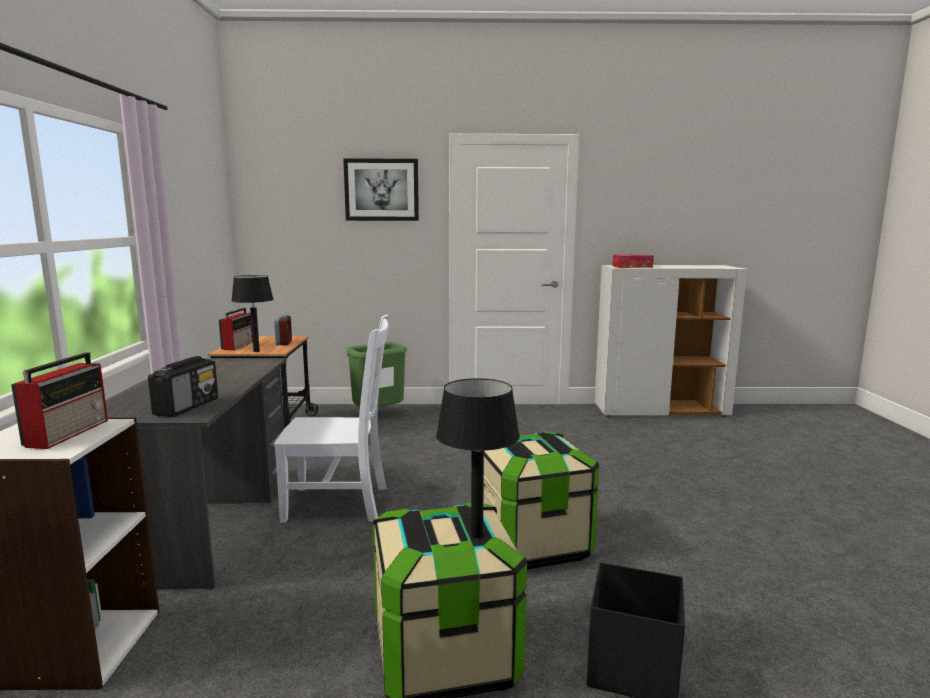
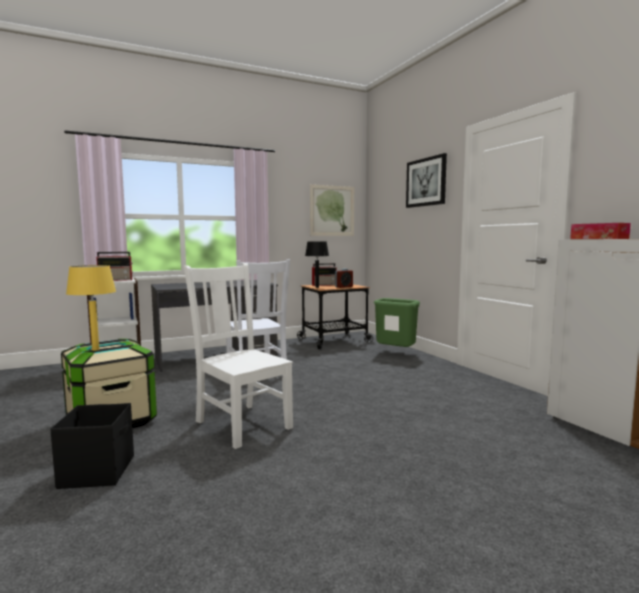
camera: 65 degrees right, 5 degrees down
(187, 407) = (177, 287): radio -> none
(210, 219) = (332, 210): none -> picture
(477, 535) = (96, 349): black table lamp -> yellow table lamp
(532, 543) = (241, 423): storage box -> white chair

